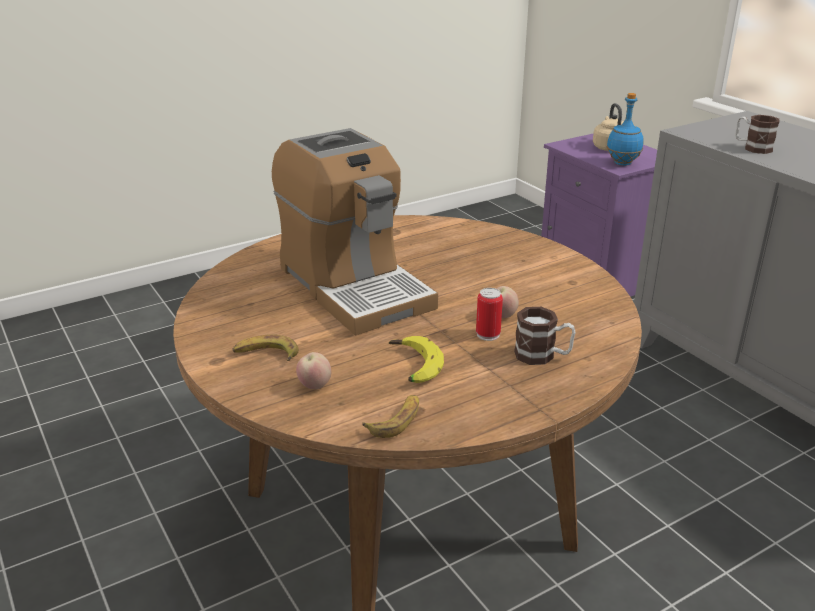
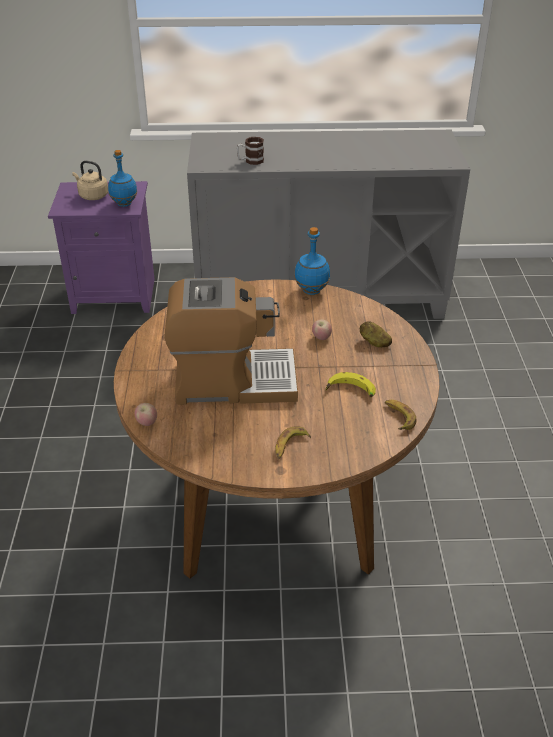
camera: 60 degrees left, 10 degrees up
(314, 385) = (342, 436): apple -> apple (147, 423)
(488, 334) = (337, 351): can -> none
(542, 356) = (374, 342): mug -> potato
(592, 282) = (311, 291): none -> blue bottle

